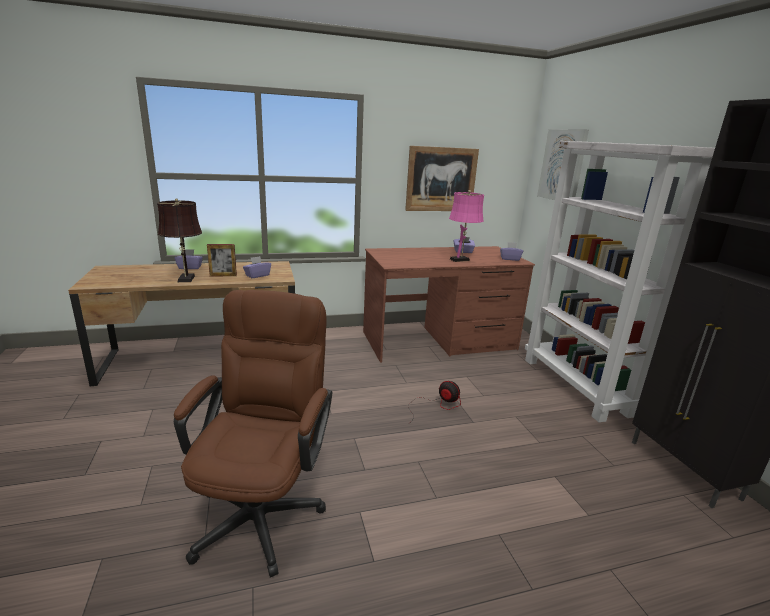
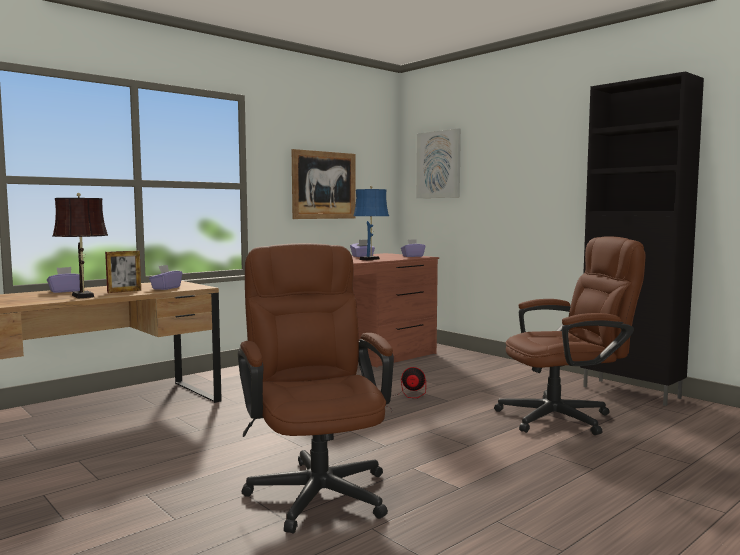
camera: 25 degrees left, 15 degrees down
(461, 259) = (371, 259): pink table lamp -> blue table lamp
(570, 487) = (565, 417): none -> brown office chair
(575, 386) = (509, 366): white bookcase -> none

